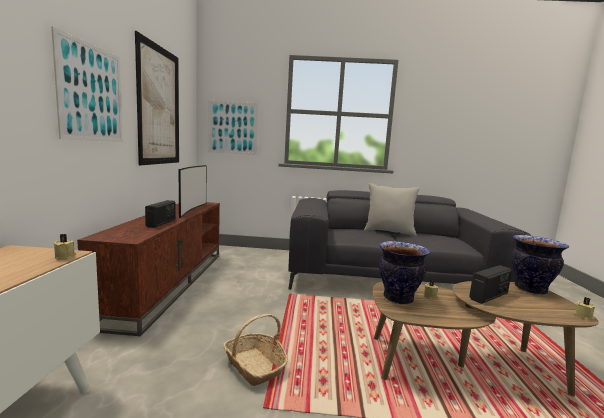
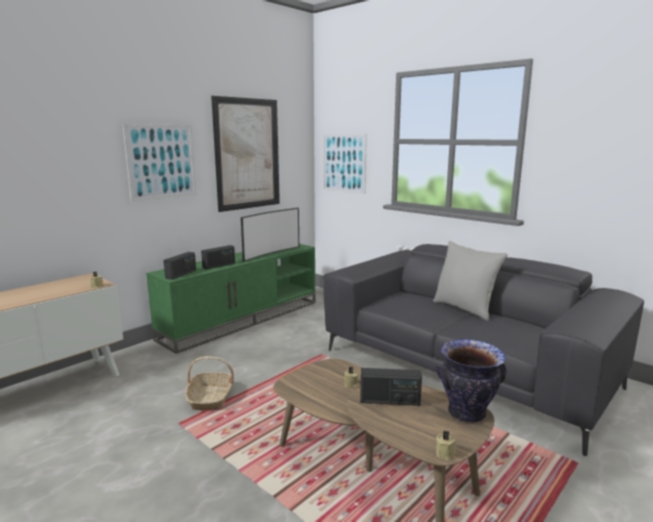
camera: 40 degrees right, 5 degrees up
(134, 235) = (181, 274): none -> radio
(169, 283) = (242, 319): brown tv stand -> green tv stand
(398, 299) = (315, 376): vase -> none

